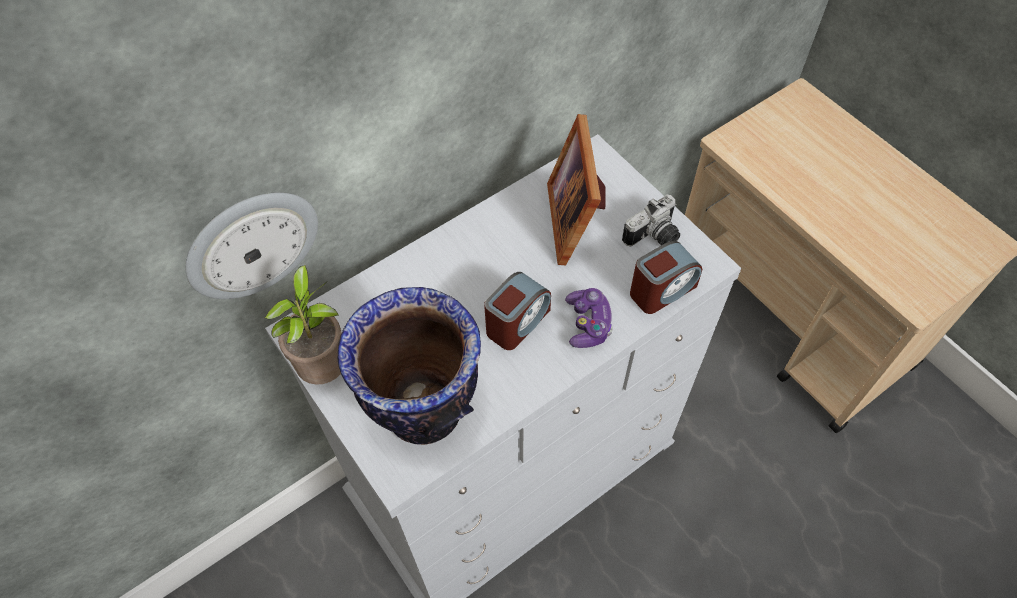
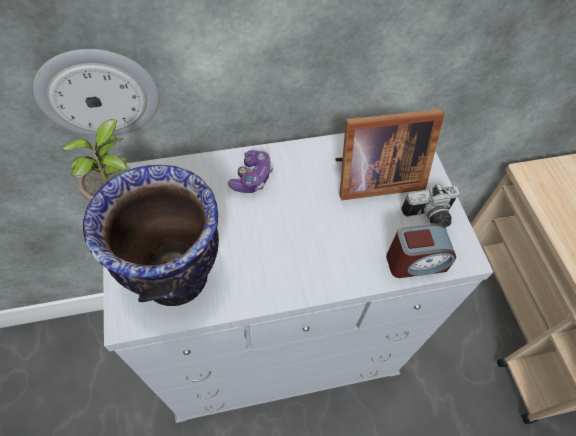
camera: 20 degrees right, 0 degrees up
(517, 322) = (284, 238): alarm clock -> none
(577, 218) = (373, 178): picture frame -> picture frame turned 120 degrees counterclockwise
(588, 324) = (340, 263): game controller -> game controller (252, 177)

